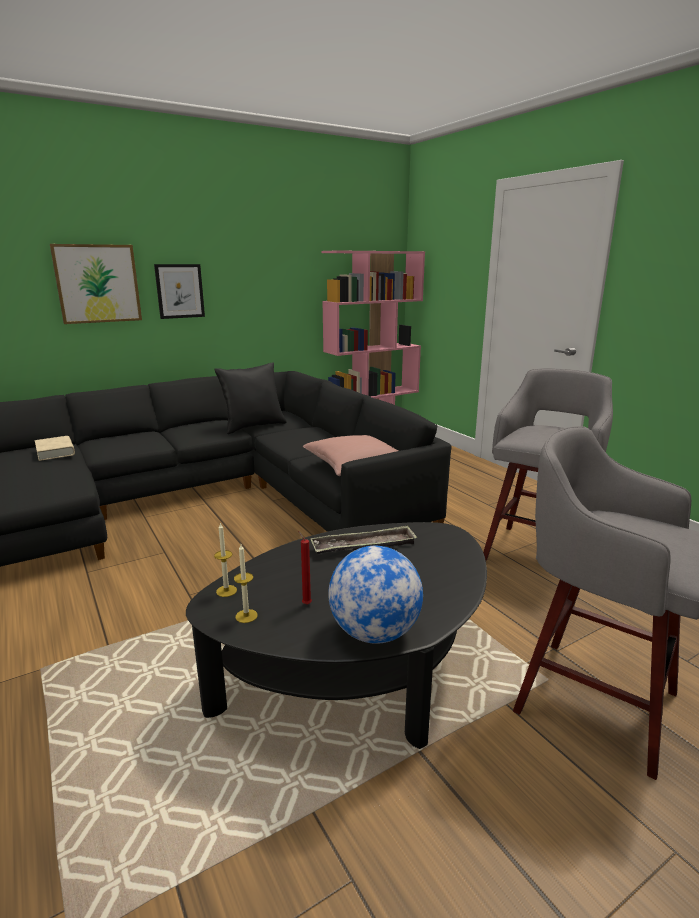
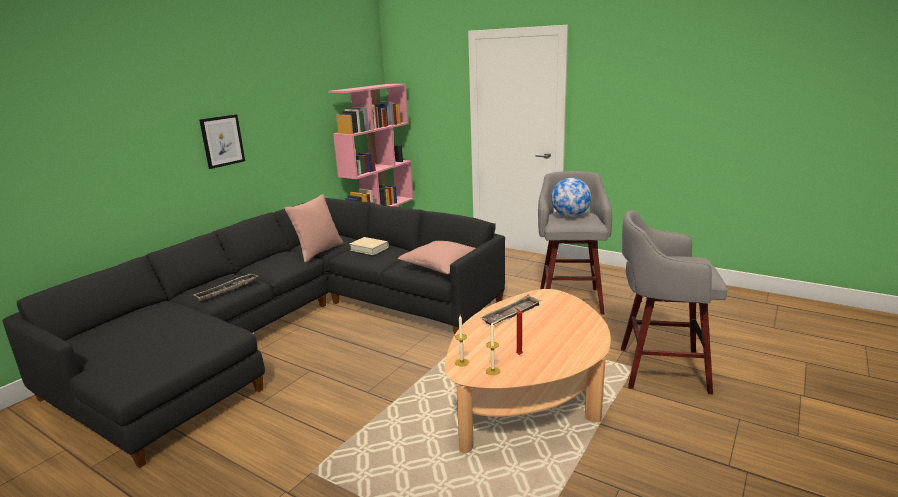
camera: 25 degrees left, 0 degrees up
(55, 452) = (168, 310): beige book -> beige book (369, 249)
(97, 284) = (153, 144): picture -> none
(125, 445) = (227, 290): none -> tray
(253, 426) = (318, 252): black pillow -> pink pillow
(357, 671) = (529, 398): black coffee table -> beige coffee table
(374, 633) = (572, 356): globe -> globe (570, 216)

